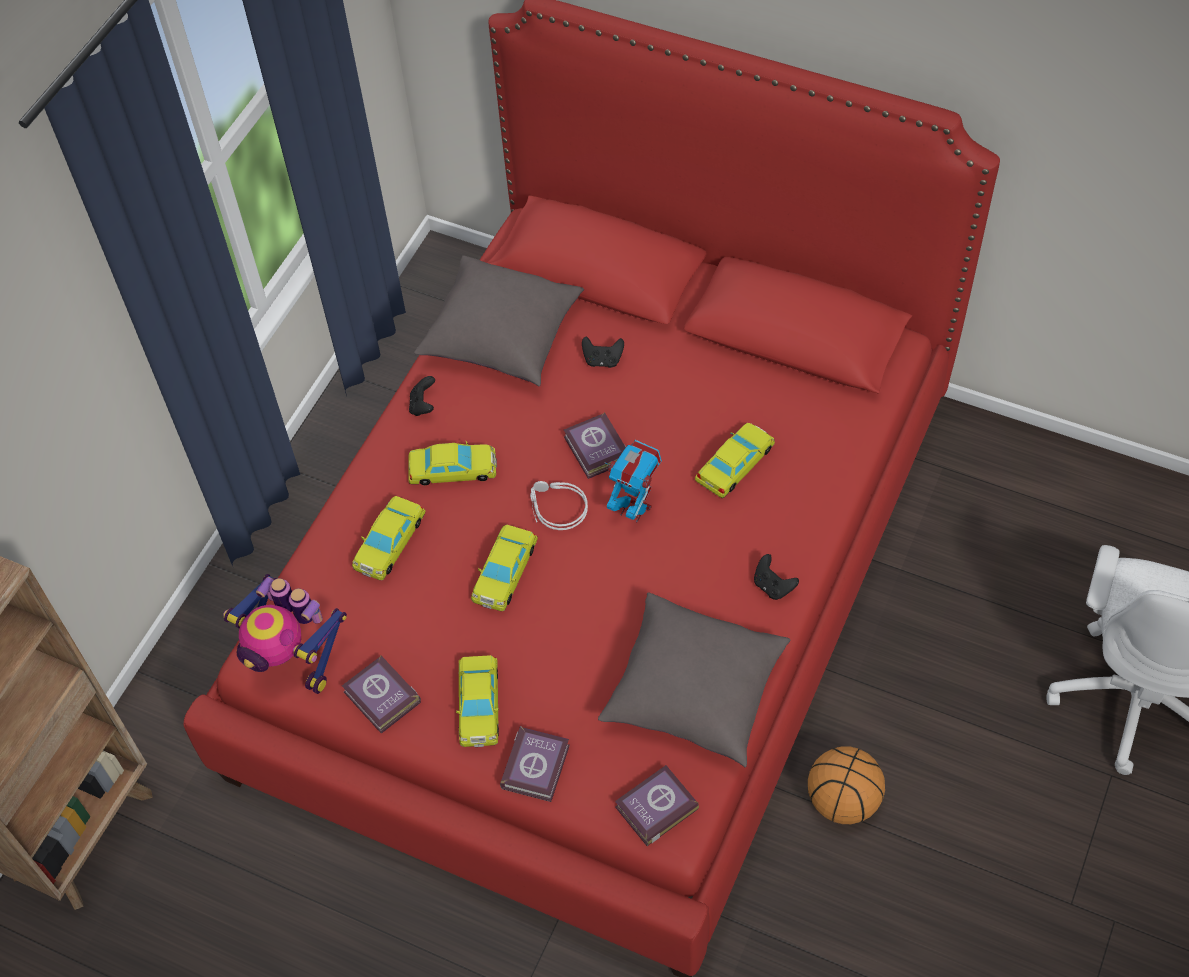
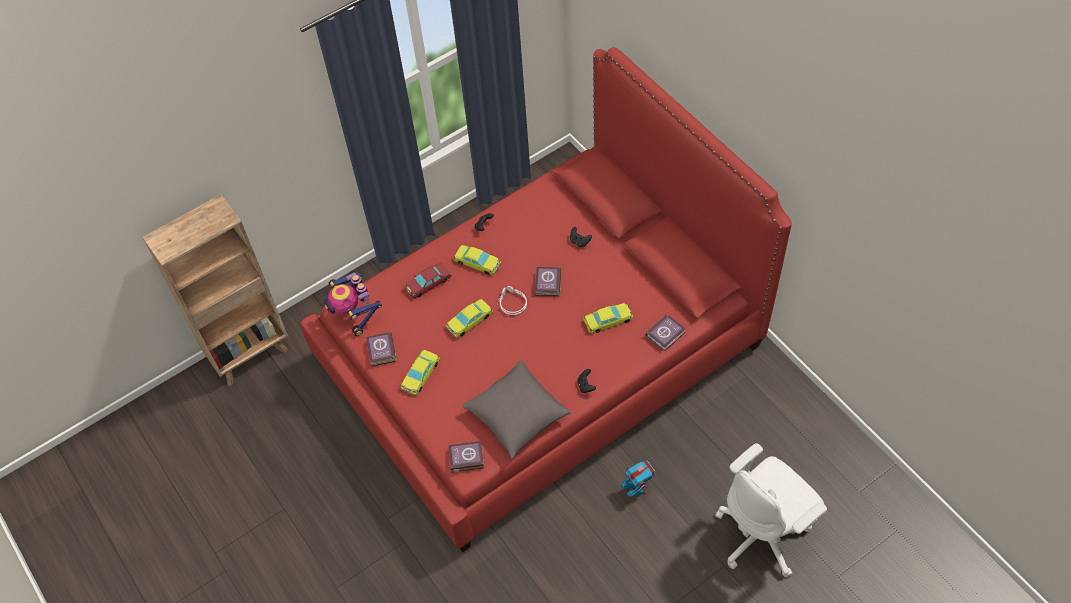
camera: 30 degrees right, 0 degrees up
(389, 542) = (428, 283): yellow toy car -> red toy car
(501, 338) = (539, 210): grey pillow -> none
(537, 765) = (427, 413): book -> book (666, 334)
(634, 509) = (546, 319): toy robot -> toy robot (637, 490)
(844, 800) = (586, 509): basketball -> none

